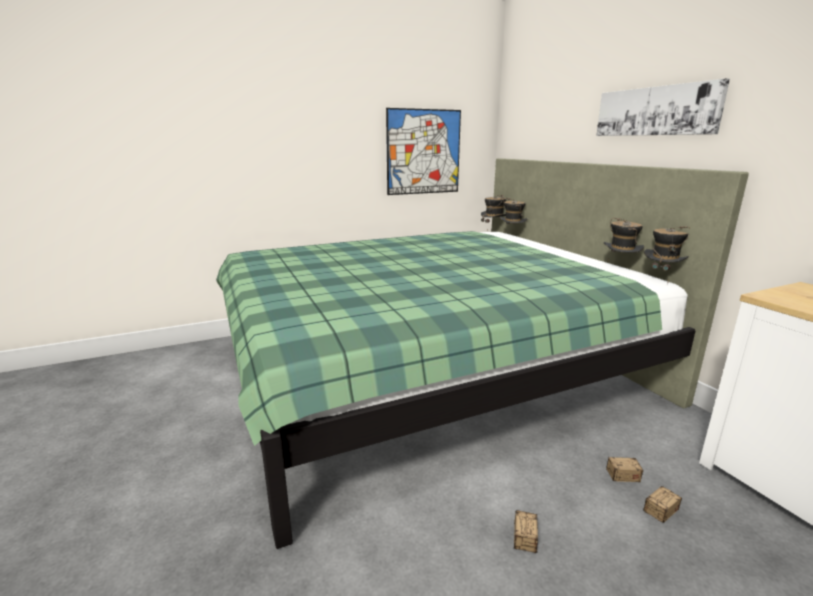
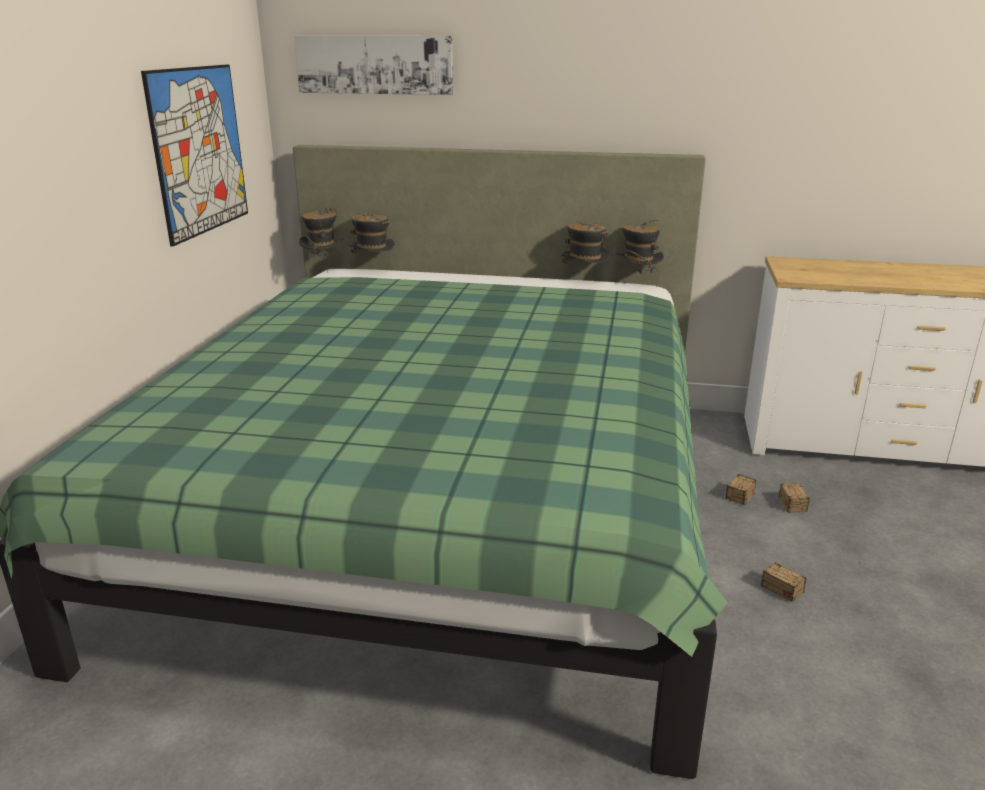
camera: 55 degrees left, 5 degrees up
(655, 111) = (579, 83): picture -> picture (375, 64)

